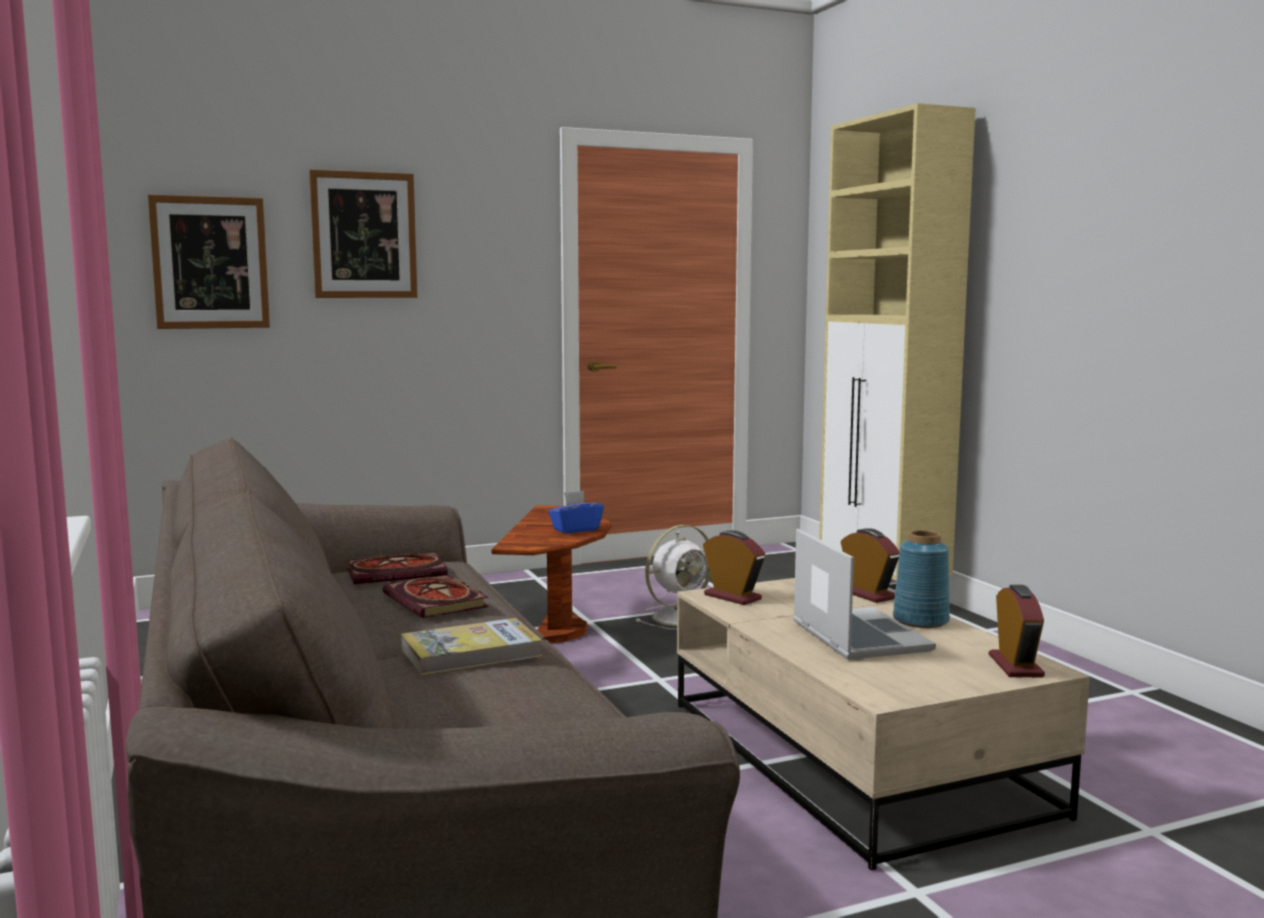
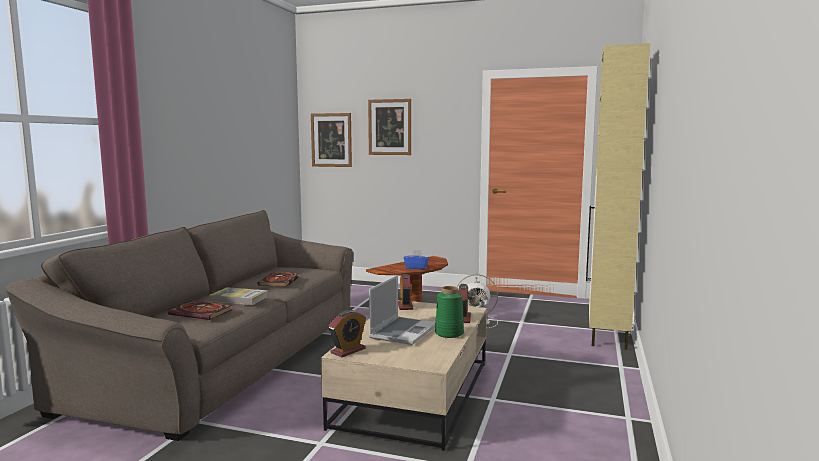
camera: 40 degrees right, 0 degrees up
(399, 573) = (298, 270): book -> book (202, 313)
(920, 620) = (449, 333): blue vase -> green vase
(1015, 666) = (427, 360): alarm clock -> alarm clock (348, 351)

